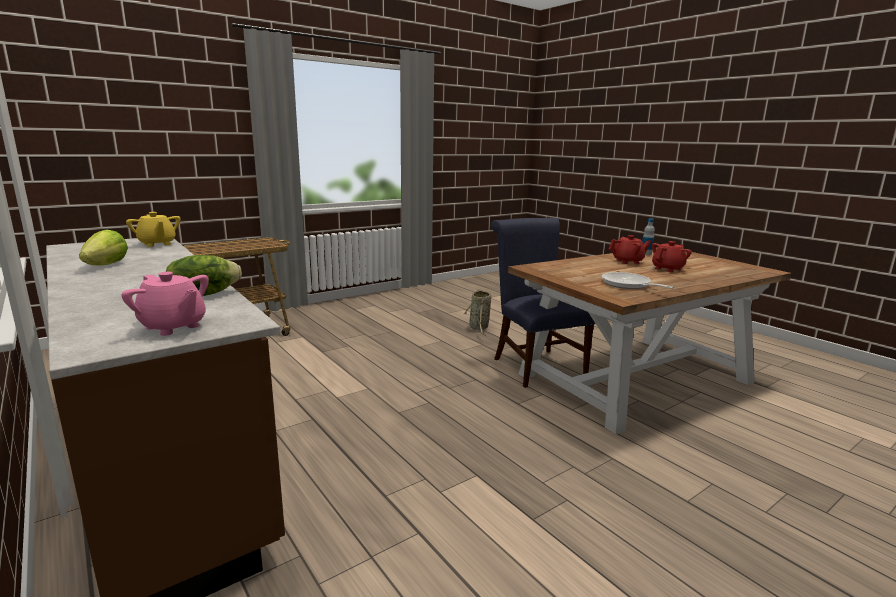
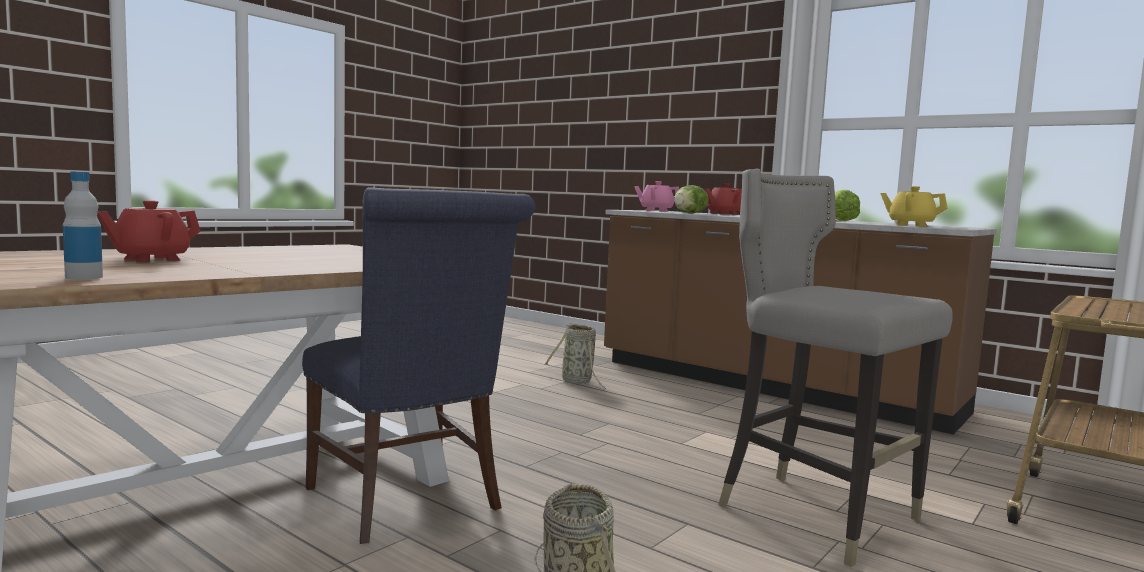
camera: 165 degrees right, 10 degrees down
(361, 345) = (815, 514): none -> grey stool
(373, 491) = (578, 382): none -> basket
(628, 261) = (207, 267): red teapot -> red teapot (724, 214)
(628, 285) = (300, 251): frying pan -> none

